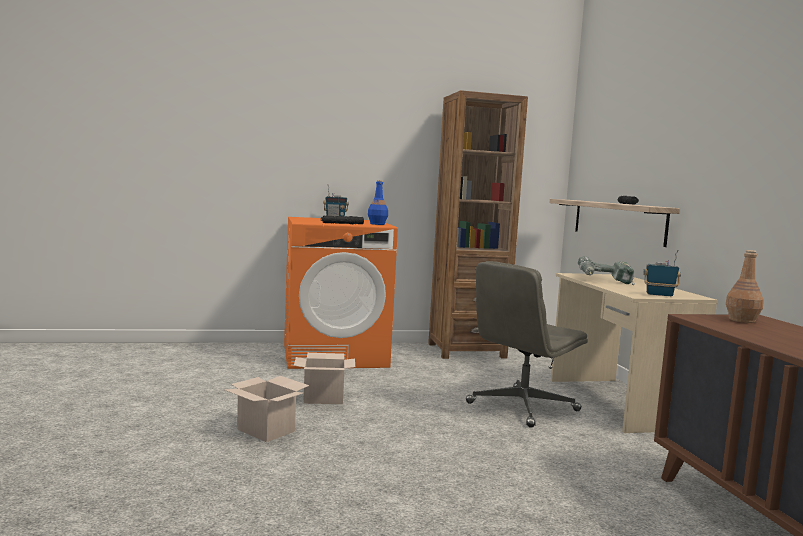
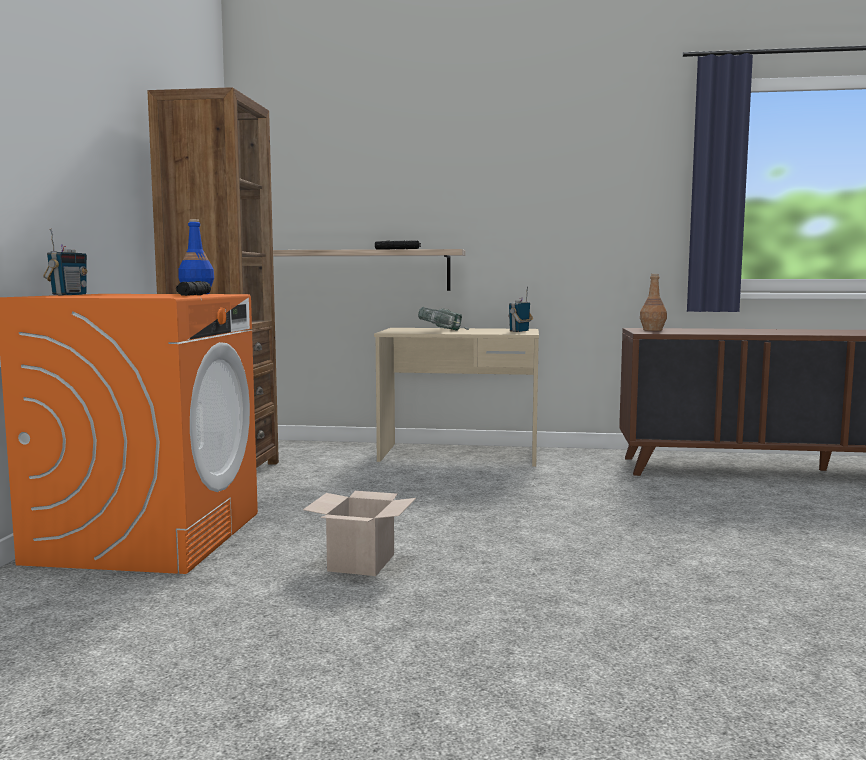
camera: 70 degrees left, 0 degrees up
(267, 430) = (480, 606): cardboard box -> none
(522, 407) = (454, 483): grey office chair -> none

